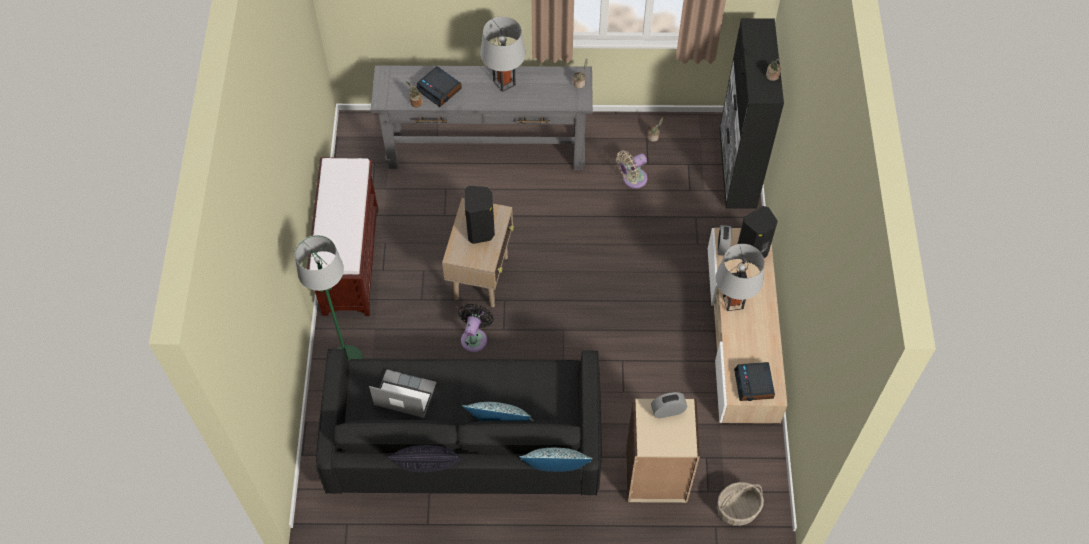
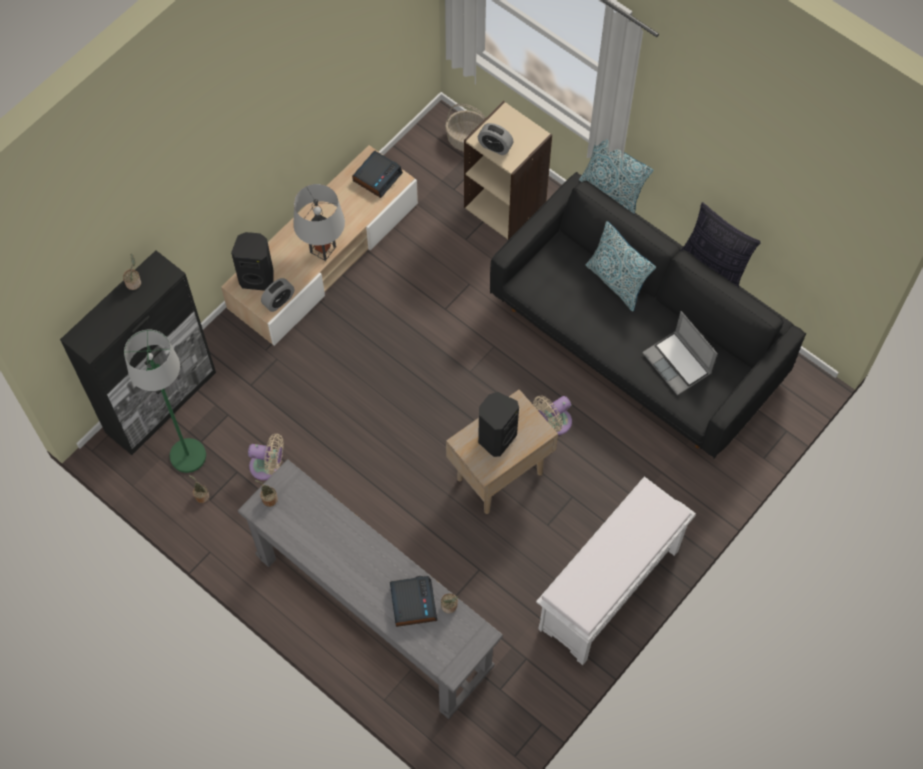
camera: 140 degrees left, 5 degrees up
(347, 360) = (685, 488): green floor lamp -> green floor lamp (187, 456)
(350, 259) = (608, 591): brown bench -> white bench
(475, 337) = (553, 423): black fan -> beige fan
(504, 82) = (340, 559): grey table lamp -> none

